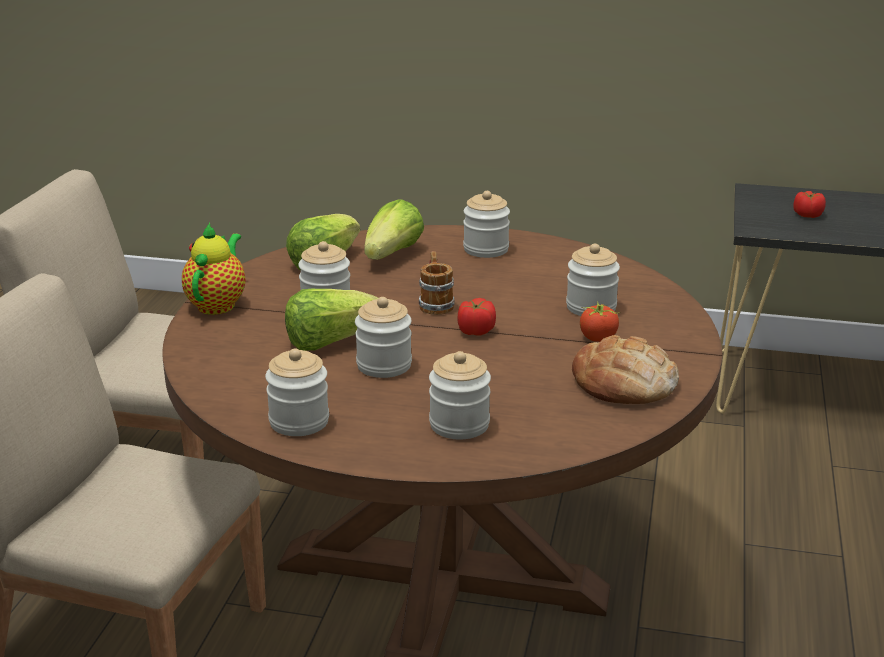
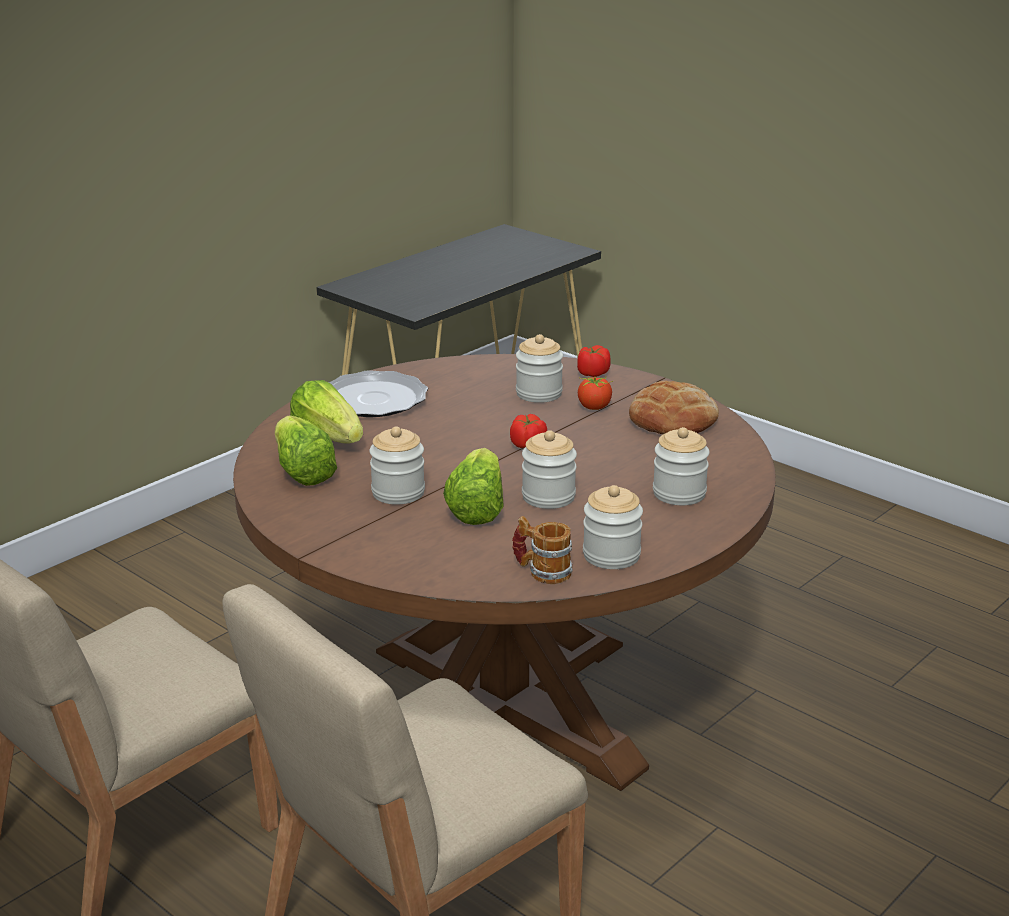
camera: 60 degrees left, 0 degrees up
(218, 304) = (328, 542): teapot -> none
(435, 304) = (457, 447): mug -> mug (542, 571)
(486, 249) = (374, 399): jar -> plate
(807, 215) = (416, 287): tomato -> tomato (592, 373)

